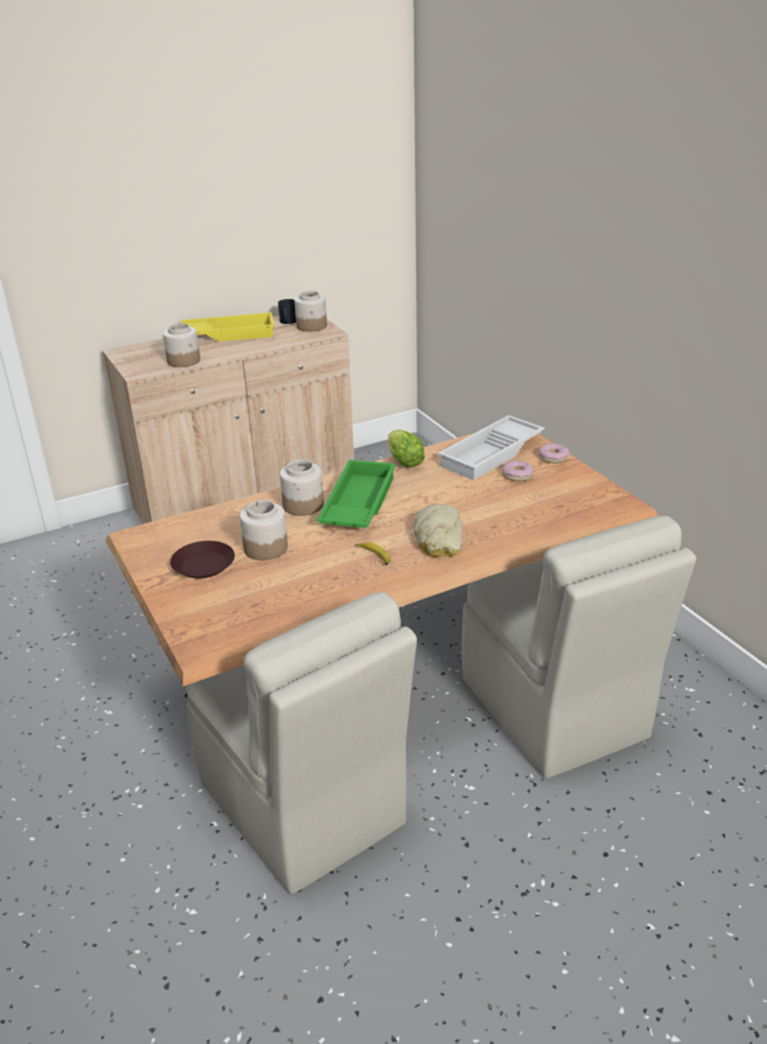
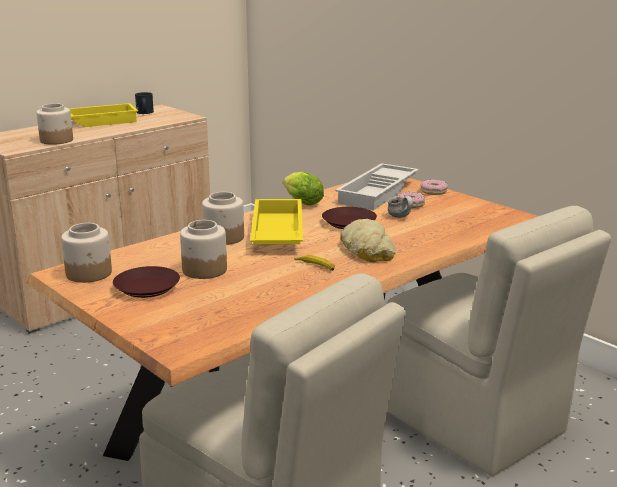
camera: 15 degrees left, 10 degrees down
(312, 326) = (169, 114): jar -> jar (89, 273)
(357, 504) = (275, 233): green tray -> yellow tray
(437, 496) = (348, 222): none -> brown plate
(497, 494) = (401, 217): none -> mug

